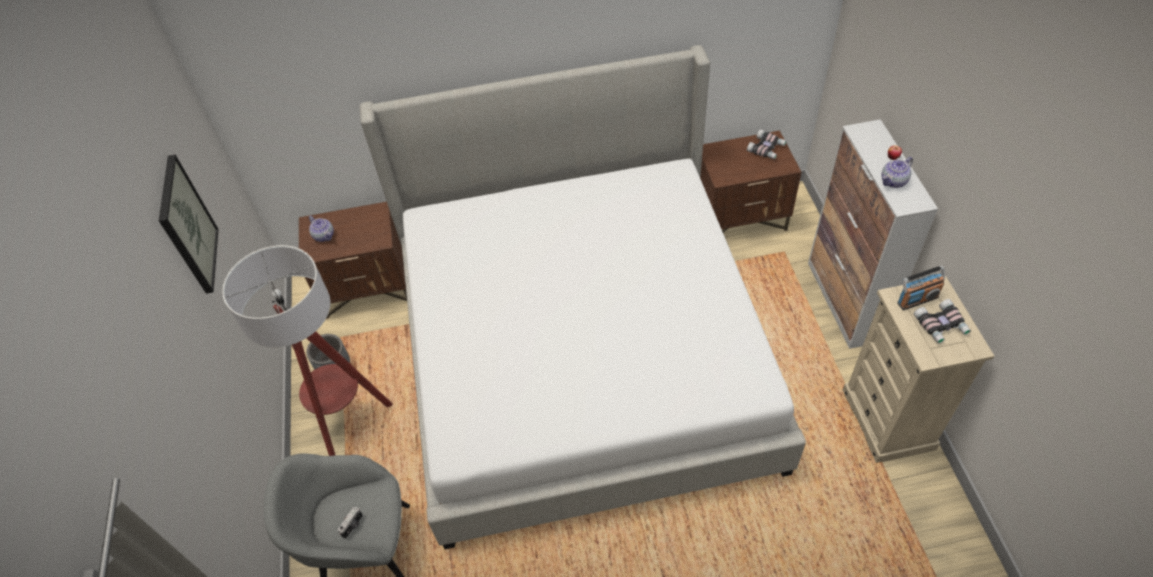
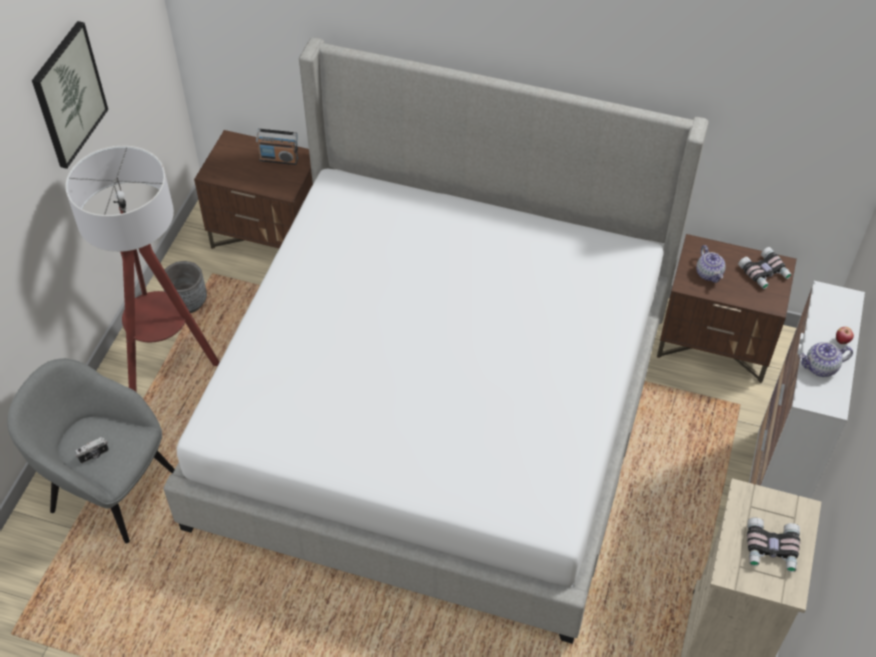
camera: 25 degrees right, 0 degrees up
(324, 235) = (236, 160): teapot -> teapot (709, 274)
(917, 299) = (767, 509): radio -> radio (279, 159)

